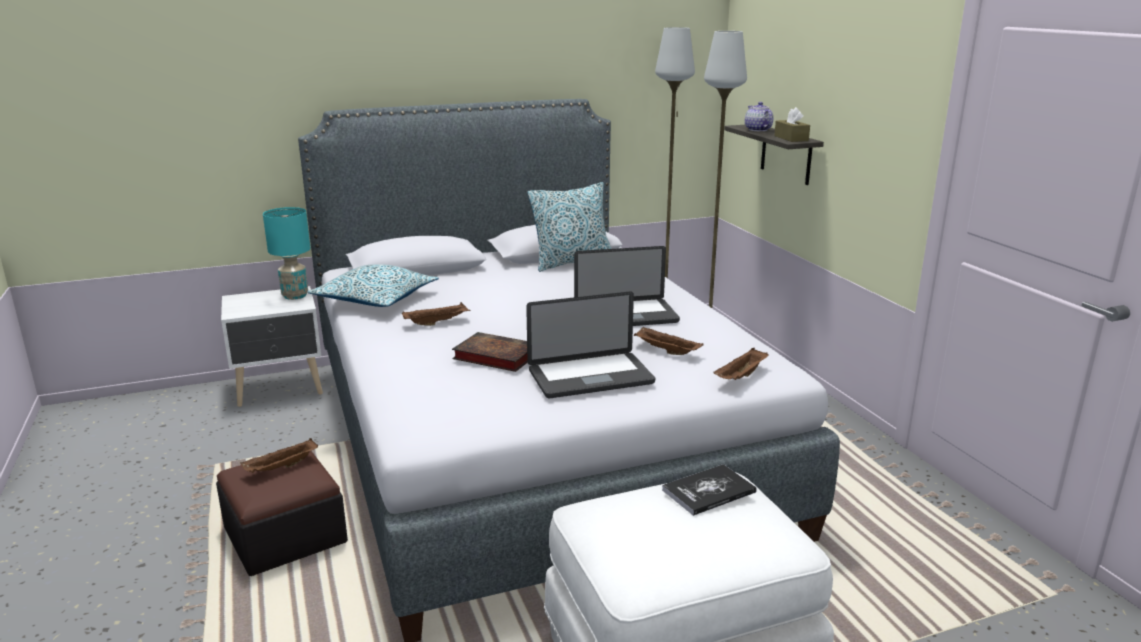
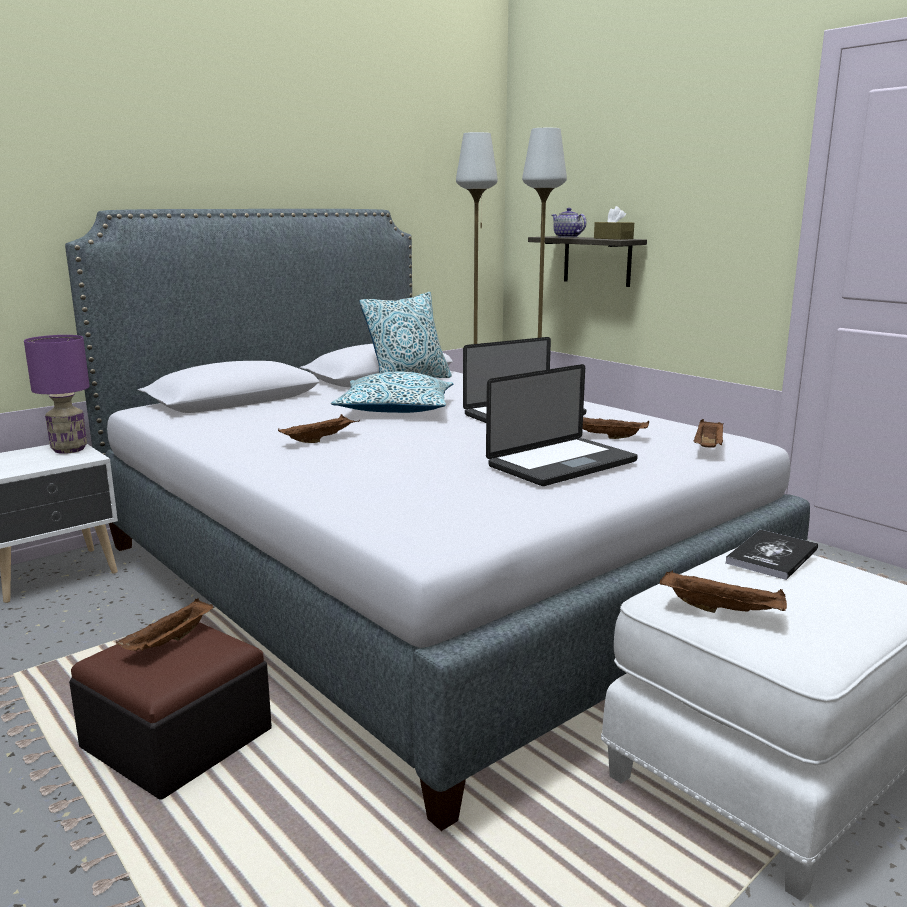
camera: 20 degrees left, 5 degrees down
(295, 296) = (69, 449): turquoise table lamp -> purple table lamp
(375, 299) = (214, 428): pillow -> pillow (395, 410)
(494, 356) = (431, 459): book -> none
(613, 531) = (723, 610): none -> brown tray

